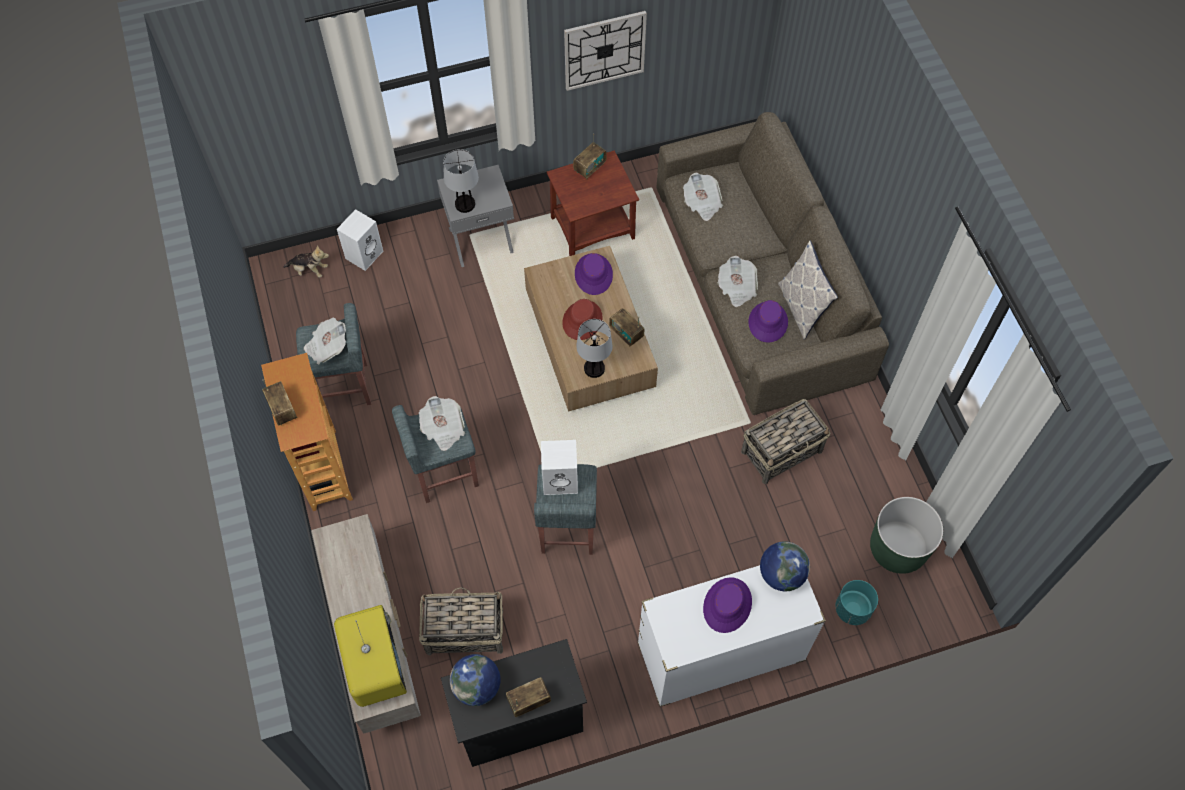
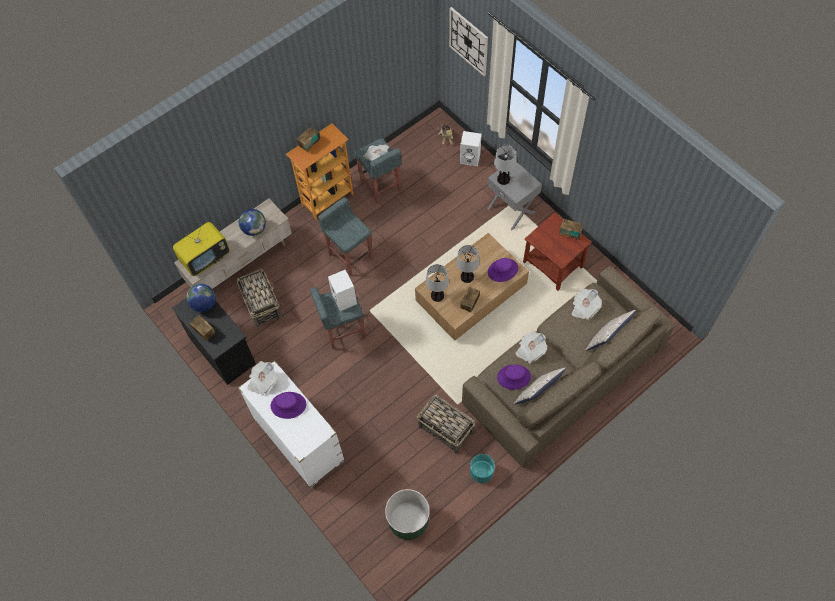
camera: 70 degrees right, 0 degrees up
(443, 429) = (351, 230): newspaper -> newspaper (262, 382)
(582, 320) = (467, 276): red hat -> table lamp
(604, 50) = (621, 186): wall clock -> wall clock (468, 41)
(756, 201) = (606, 340): none -> pillow
(781, 574) = (319, 428): globe -> globe (254, 229)
(852, 609) = (356, 506): turquoise planter -> turquoise planter (481, 472)

